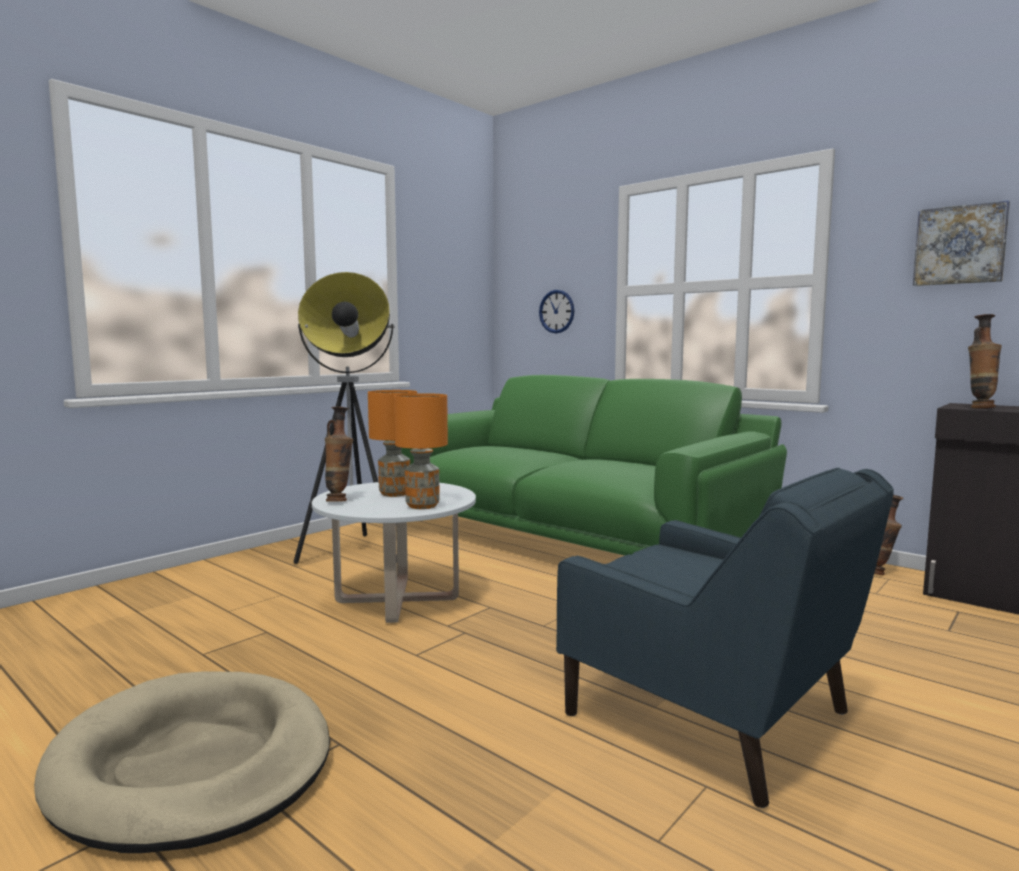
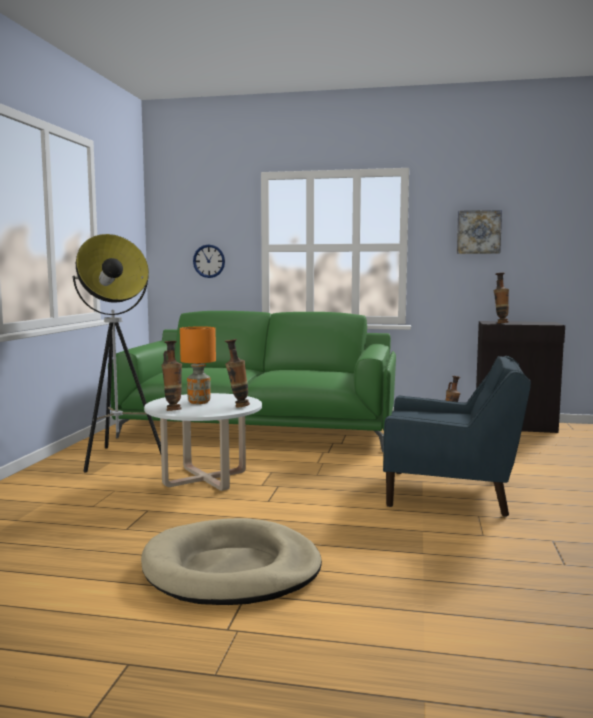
camera: 30 degrees left, 0 degrees up
(422, 506) = (237, 406): orange table lamp -> vase

